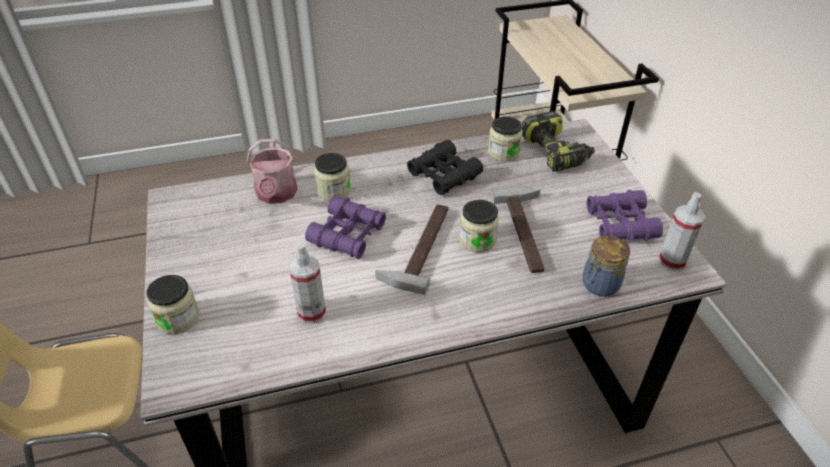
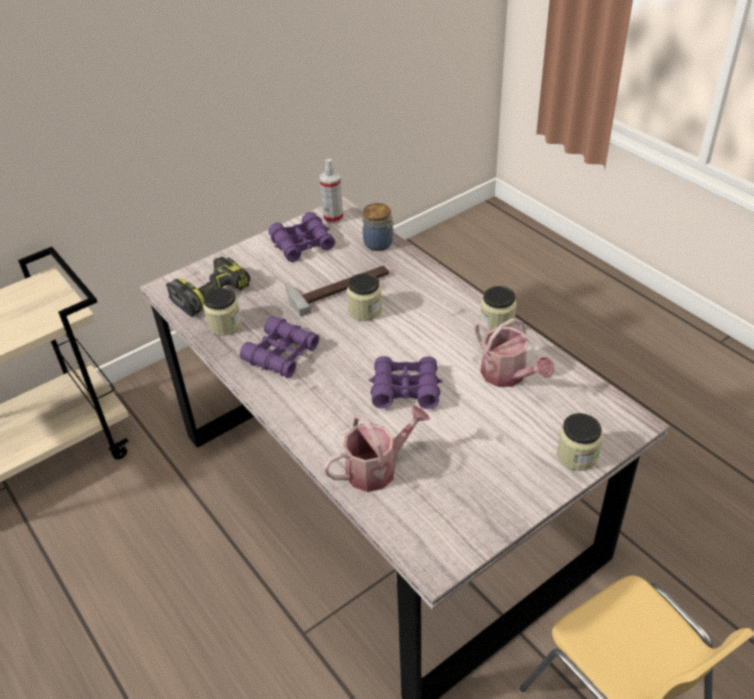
camera: 110 degrees left, 0 degrees up
(311, 312) = (508, 375): spray bottle -> watering can
(333, 191) = (347, 424): jar -> jar (497, 324)
(419, 246) = (393, 340): hammer -> none
(444, 175) = (281, 354): black binoculars -> purple binoculars

